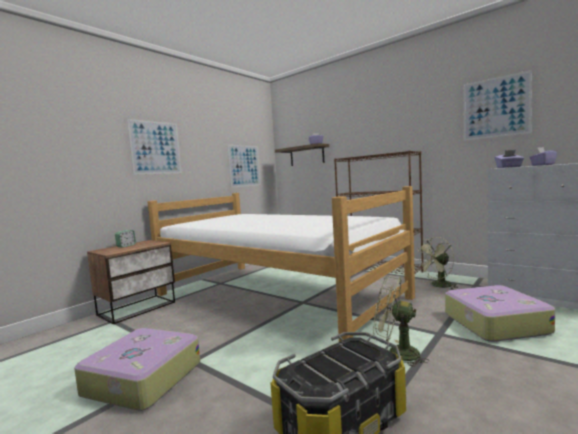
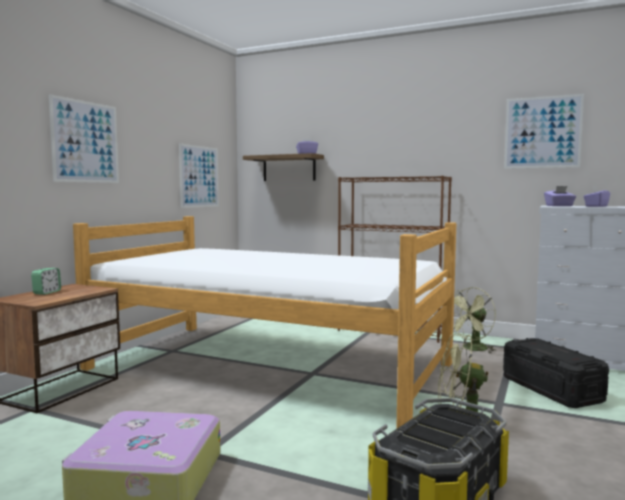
camera: 15 degrees left, 0 degrees up
(493, 323) = (551, 389): suitcase -> black storage box

